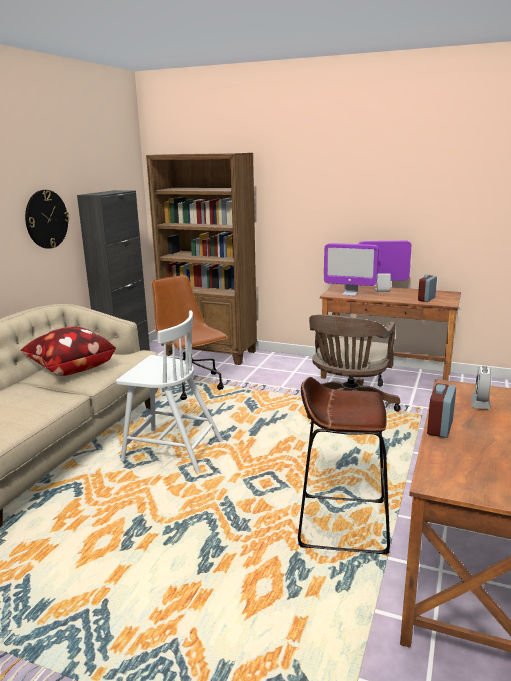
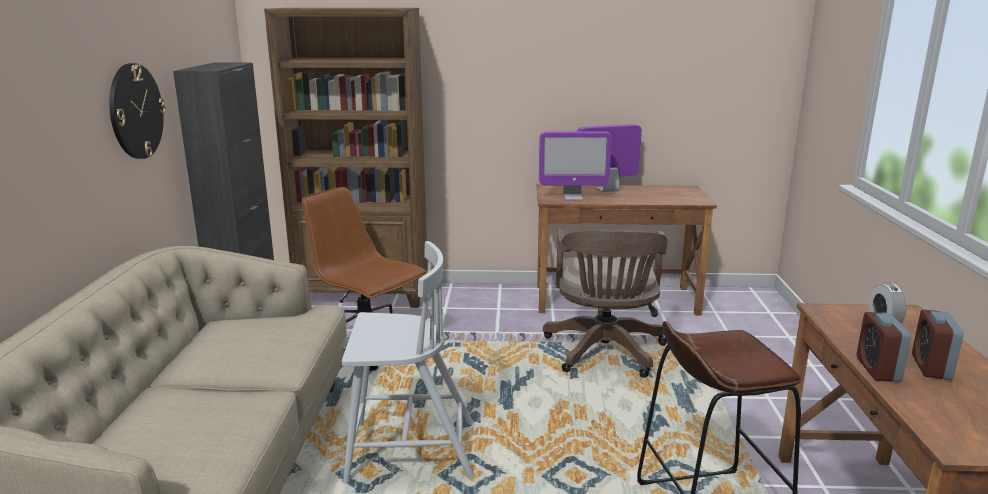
camera: 20 degrees left, 0 degrees up
(70, 369) = (234, 352): pillow -> none
(426, 299) = (671, 198): alarm clock -> alarm clock (931, 367)

